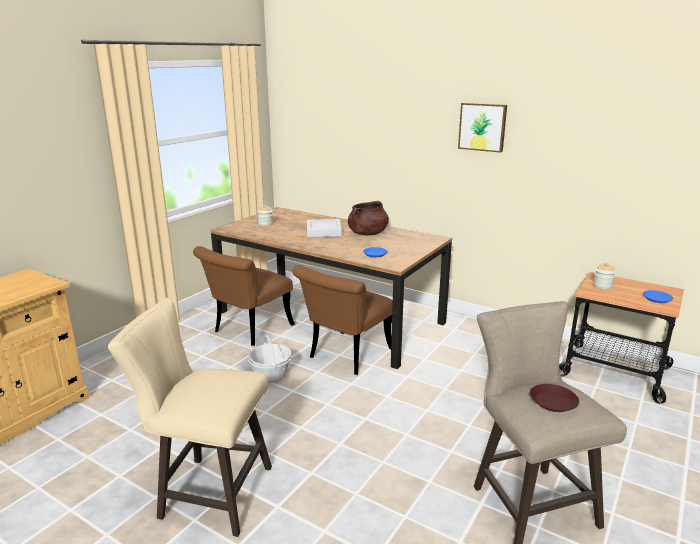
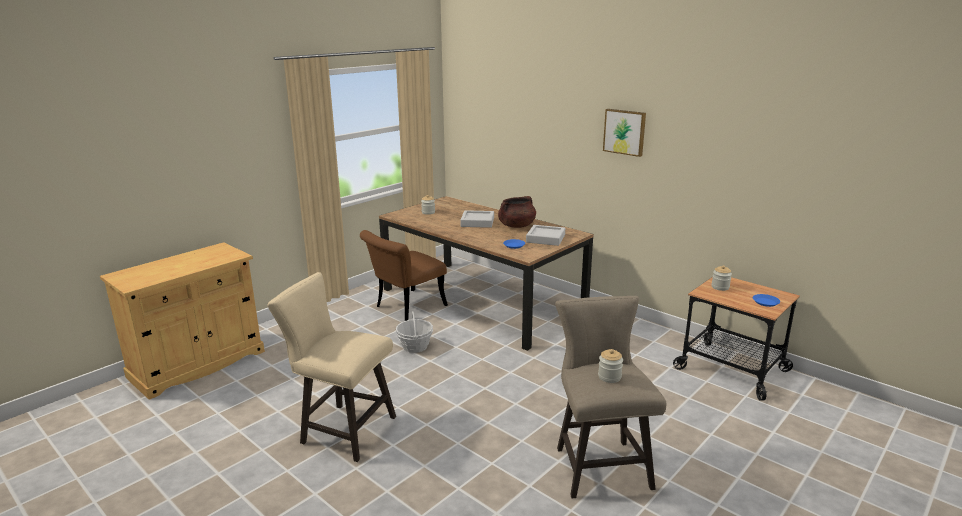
camera: 10 degrees right, 0 degrees up
(345, 356) = (484, 336): brown chair -> none
(405, 245) = (545, 238): none -> grey tray
(553, 402) = (609, 377): brown plate -> jar

